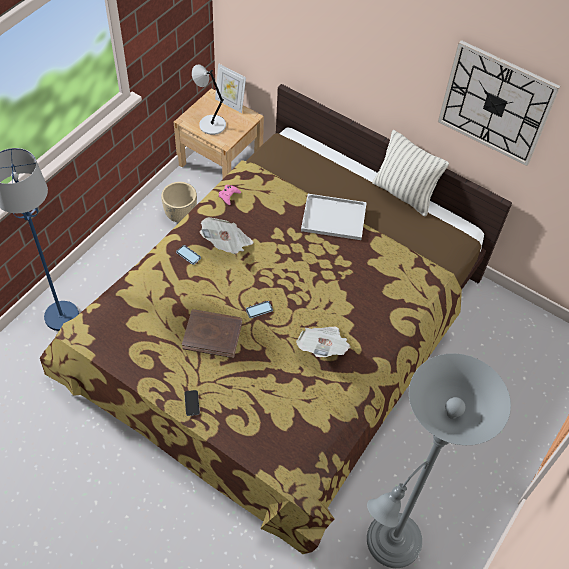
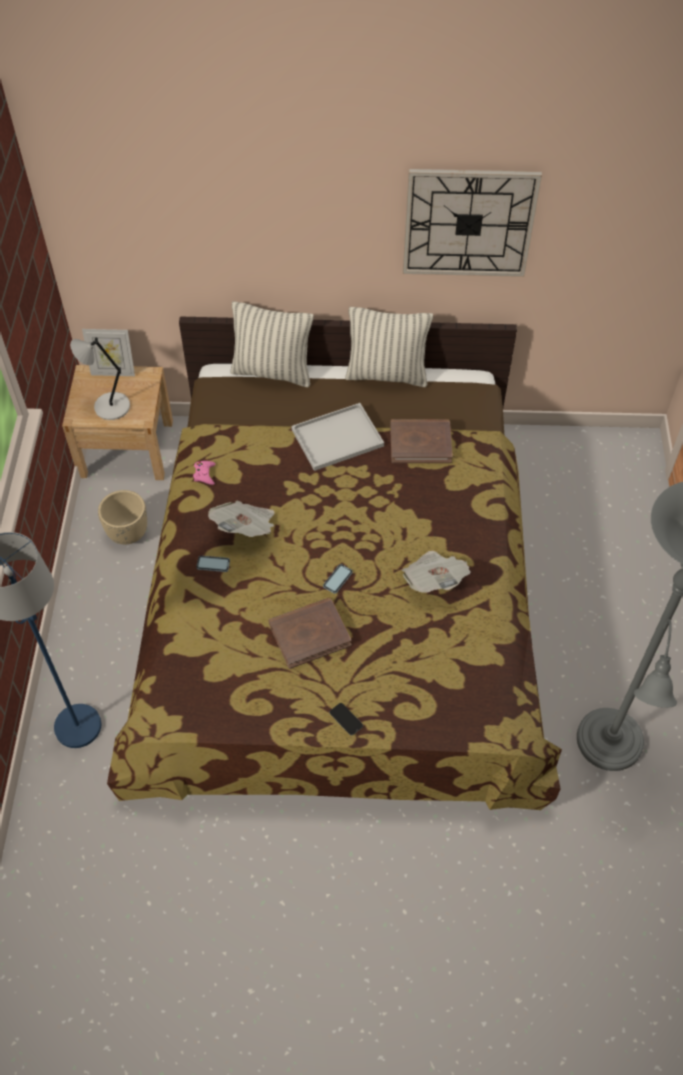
camera: 30 degrees left, 0 degrees up
(327, 153) = (272, 372): none -> pillow
(388, 251) = (420, 443): none -> brown book

